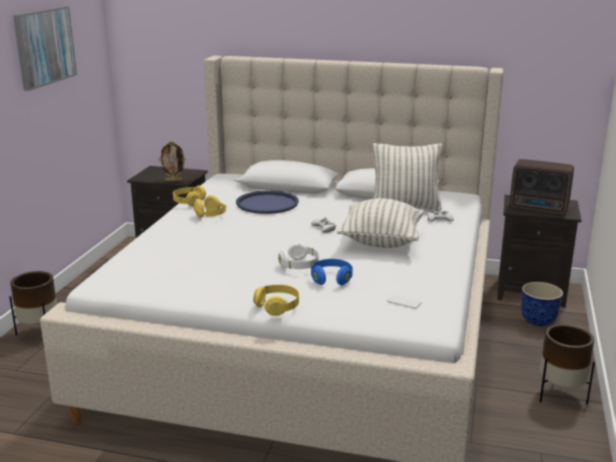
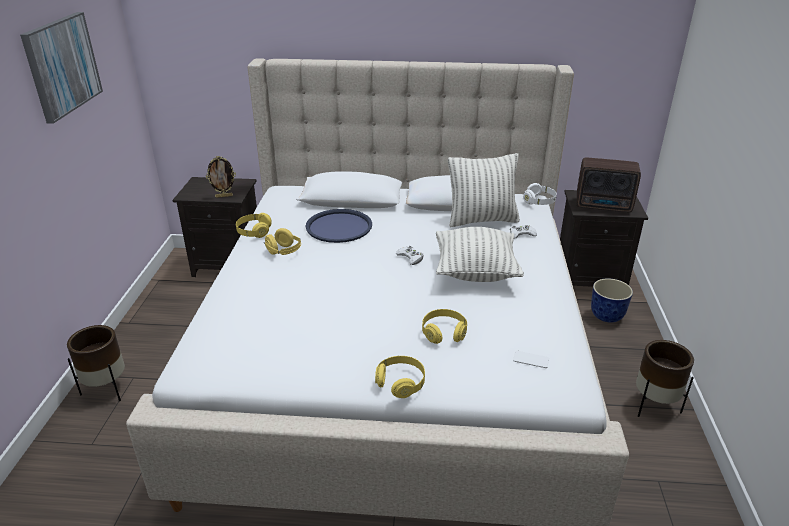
camera: 10 degrees left, 10 degrees up
(299, 266) = (403, 316): white headphones -> white headphones (539, 201)
(331, 279) = (443, 333): blue headphones -> yellow headphones

